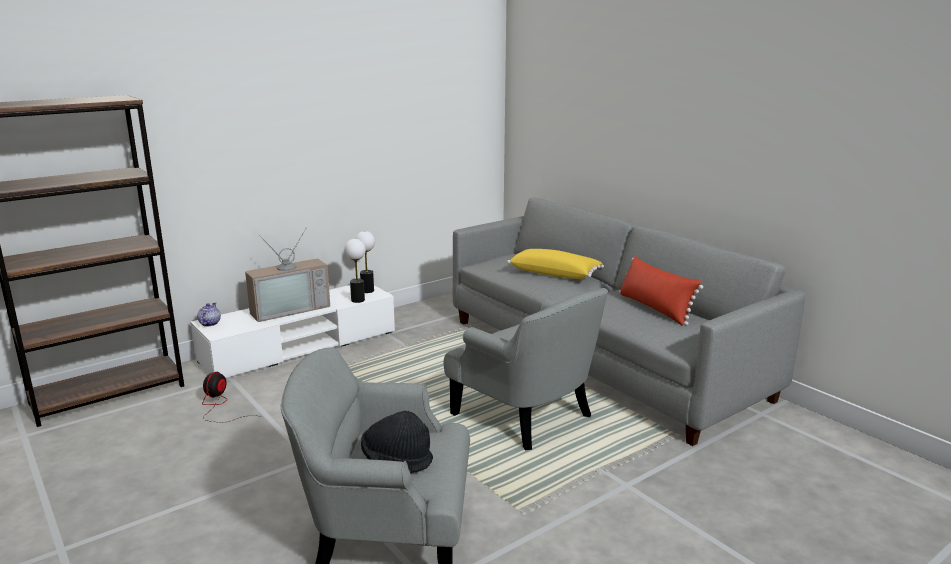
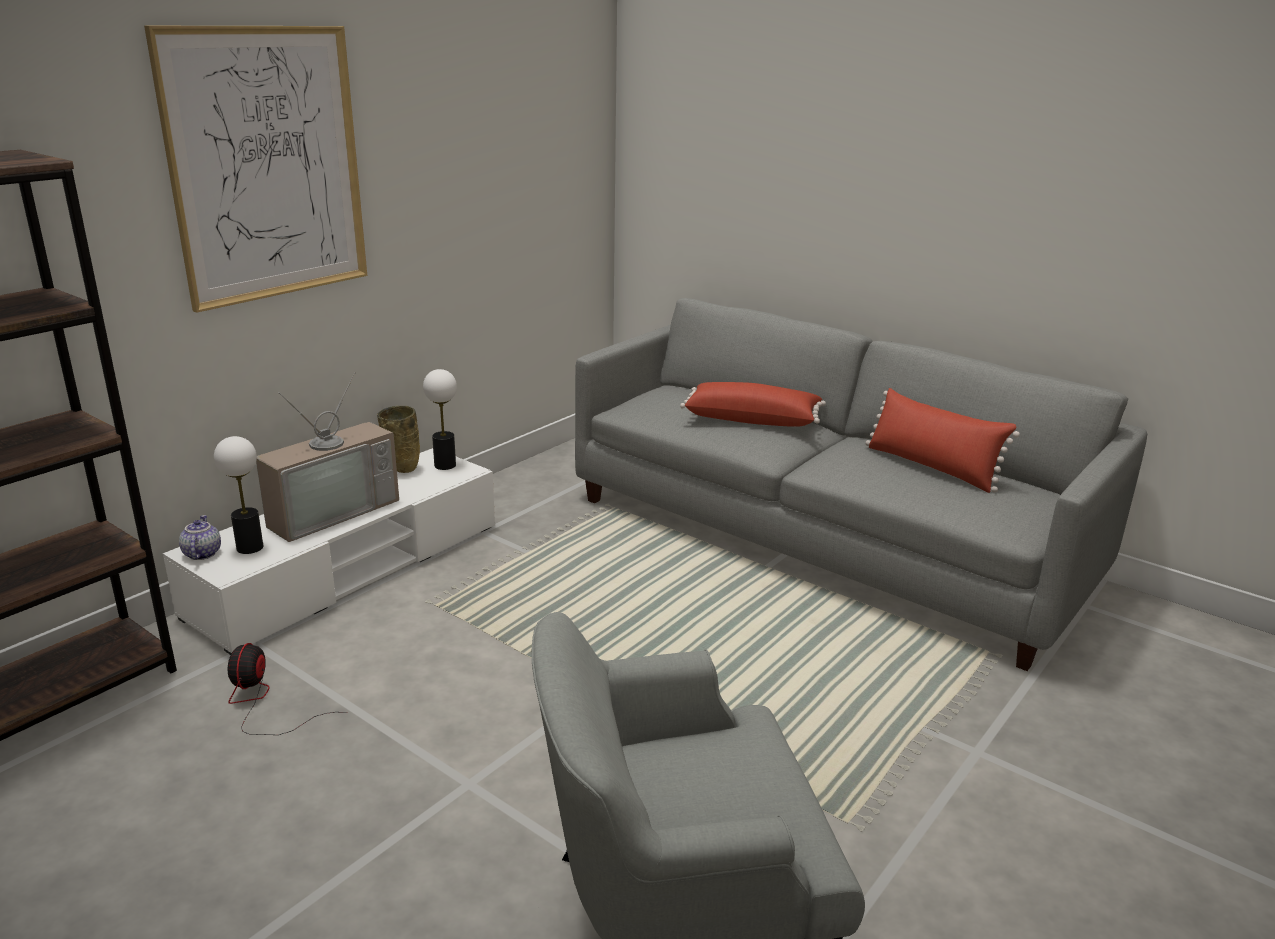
camera: 15 degrees left, 5 degrees up
(265, 107) = (267, 165): none -> picture
(341, 291) = (402, 469): none -> beige vase
(357, 300) = (439, 484): table lamp -> table lamp (249, 548)
(396, 460) = (714, 798): black hat -> none
(526, 415) = (770, 650): grey armchair -> none
(555, 274) = (752, 419): yellow pillow -> red pillow

